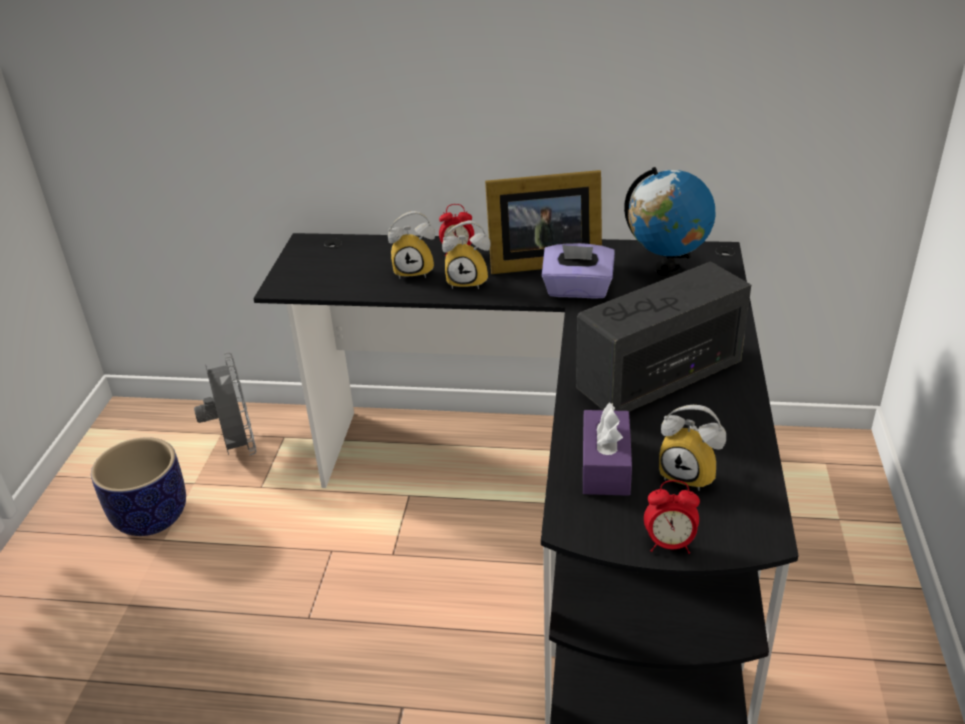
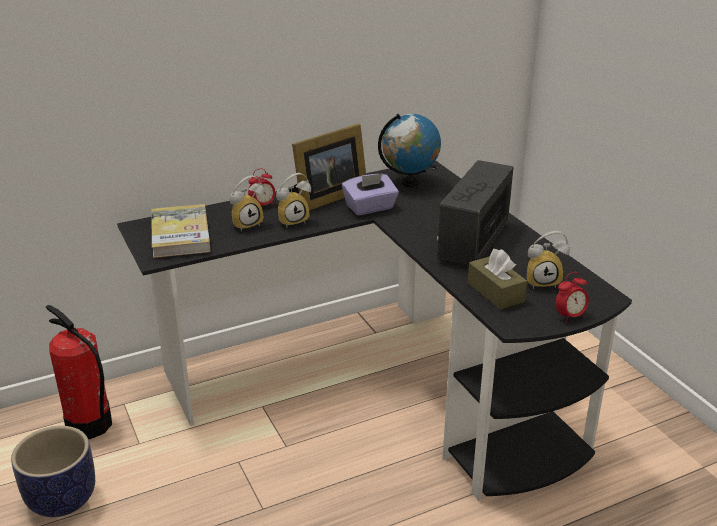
camera: 35 degrees left, 5 degrees down
(236, 447) = (89, 425): grey fan -> fire extinguisher
(334, 264) = (180, 234): none -> book
(605, 466) = (495, 292): purple tissue box -> brown tissue box

